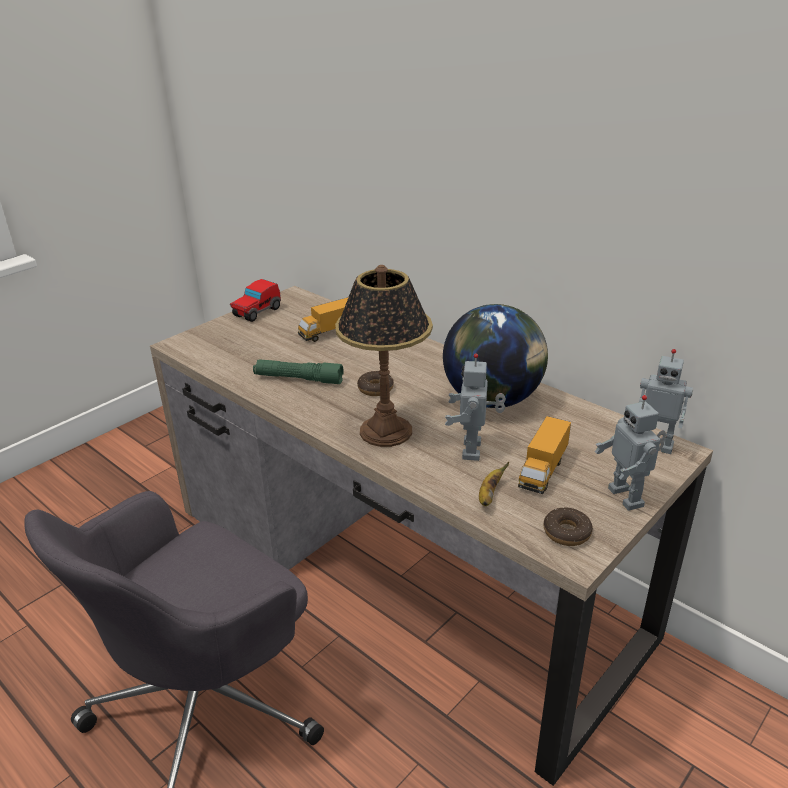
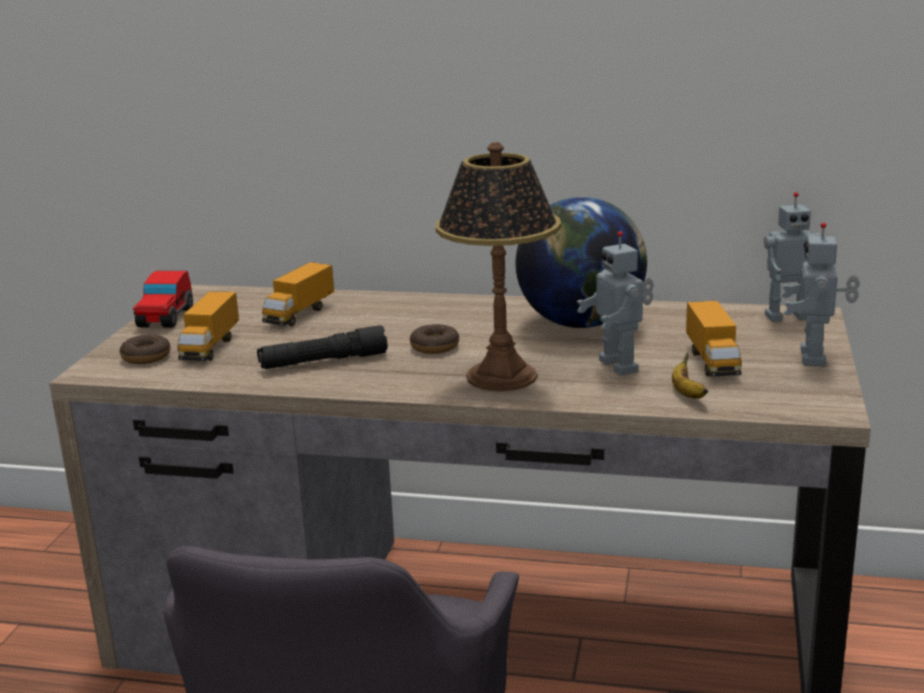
camera: 30 degrees left, 10 degrees down
(253, 345) = (210, 348): none -> toy truck
(298, 379) = (323, 362): green flashlight -> black flashlight
(566, 532) = (798, 397): donut -> donut (146, 357)
(627, 497) = (815, 358): toy robot -> toy robot turned 60 degrees clockwise

